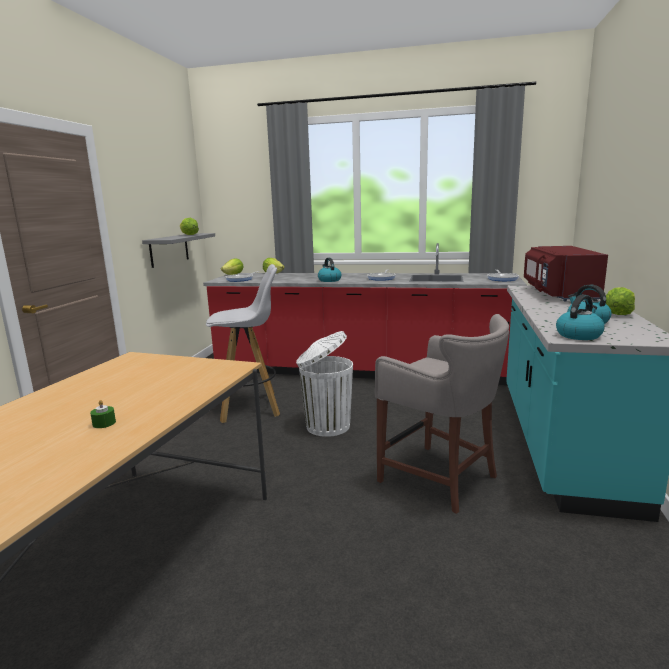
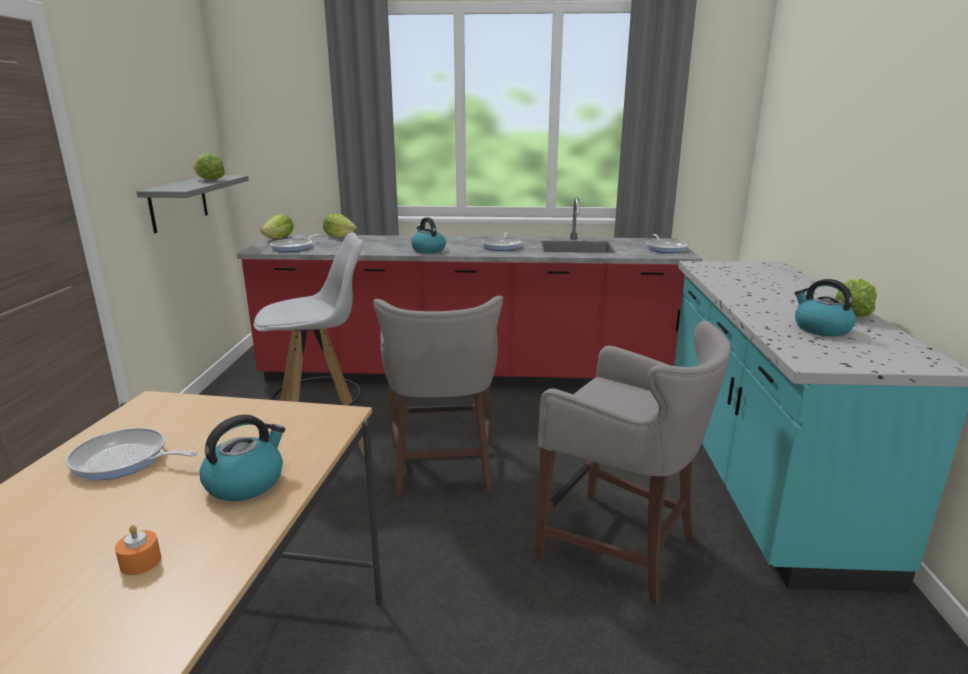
camera: 10 degrees left, 5 degrees up
(104, 423) = (140, 562): green candle -> orange candle
(108, 381) = (124, 460): none -> frying pan
(326, 426) = (442, 468): white trash can -> grey stool
(558, 294) = (754, 277): red microwave -> none
(579, 335) = (826, 356): kettle -> kettle (246, 482)

